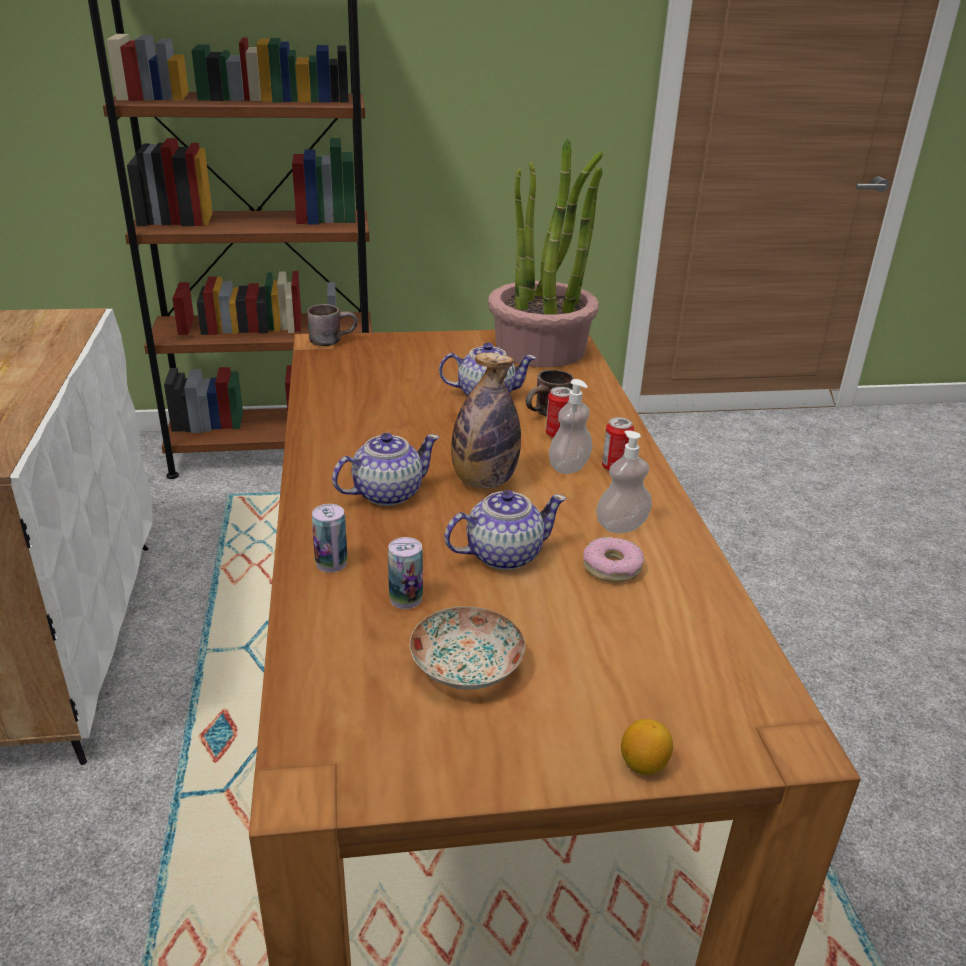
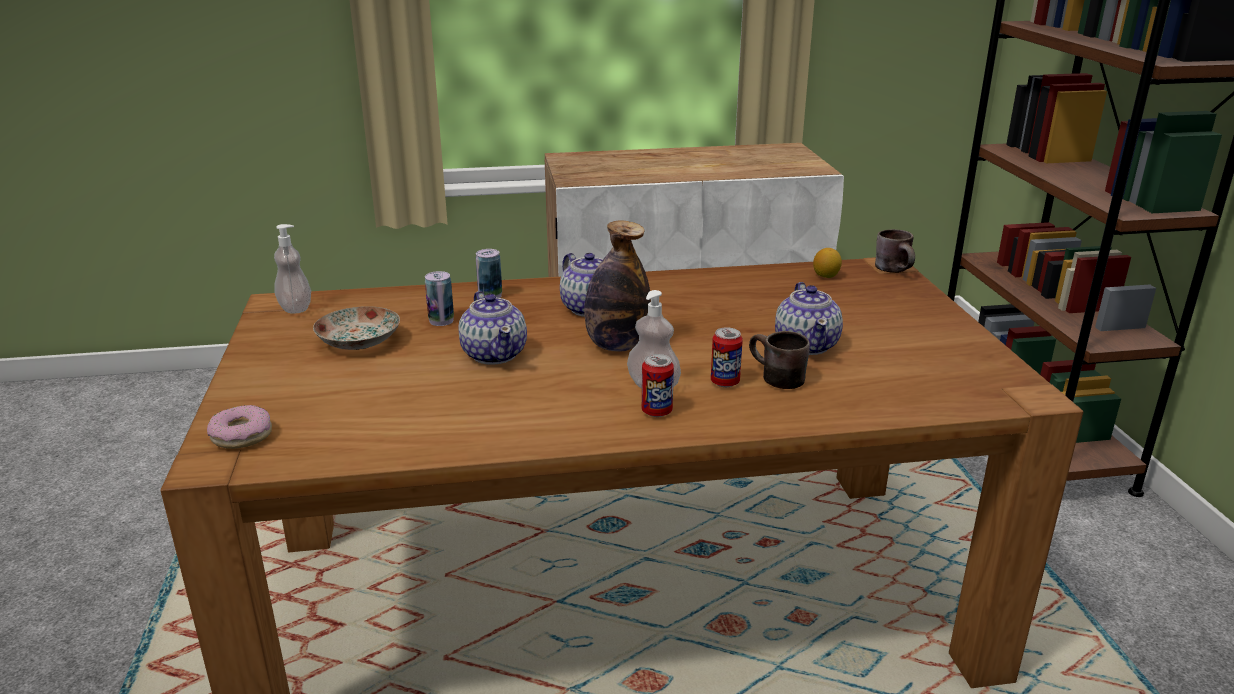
camera: 90 degrees right, 5 degrees down
(541, 349) = (965, 376): potted plant -> none
(612, 567) = (469, 400): donut -> donut (242, 435)
(621, 526) = (538, 409): soap dispenser -> soap dispenser (295, 308)
(643, 764) = (231, 400): lemon -> lemon (826, 276)

